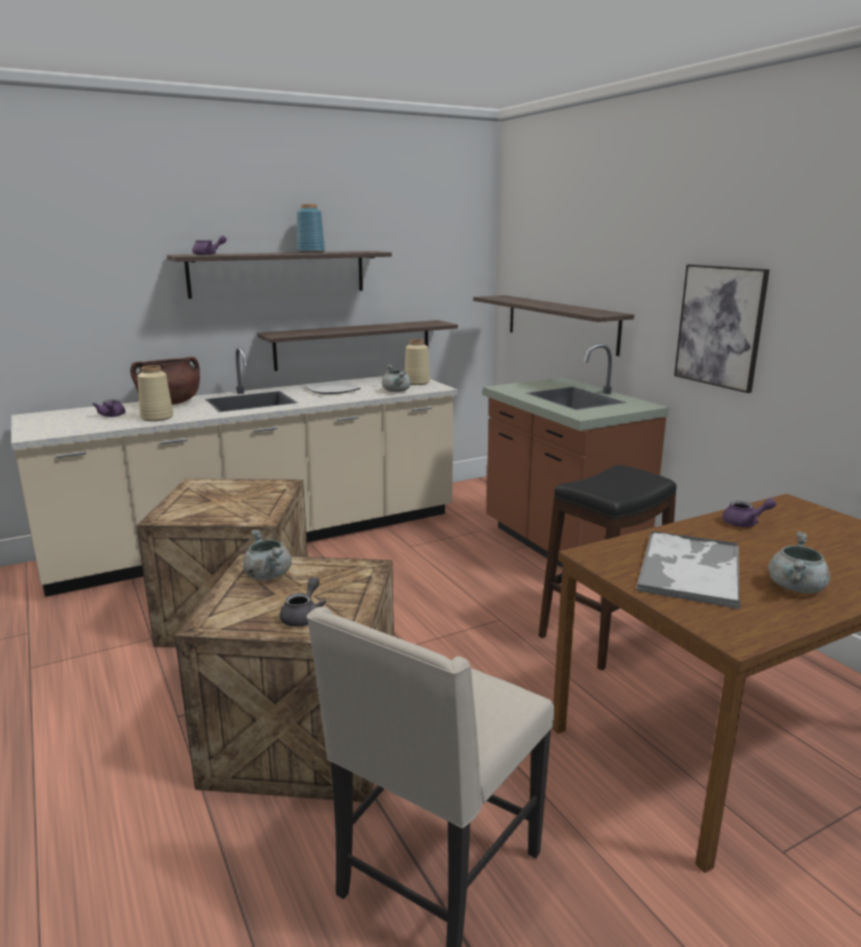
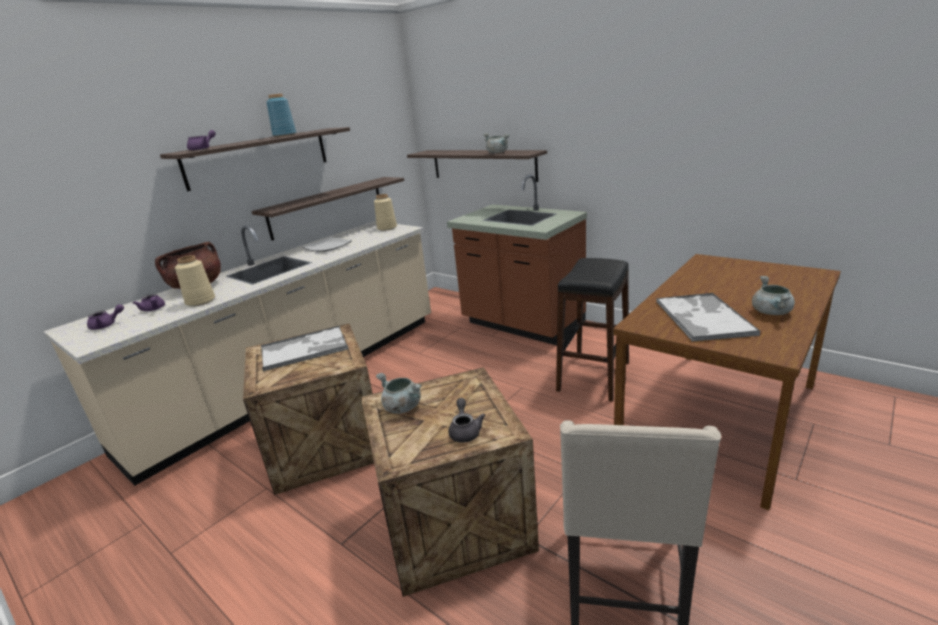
camera: 20 degrees left, 5 degrees up
(235, 494) = (305, 348): none -> tray
(397, 391) = (380, 237): grey cooking pot -> grey cooking pot (498, 152)
(720, 326) = (619, 149): picture -> none
(745, 523) = (697, 278): purple teapot -> purple teapot (106, 325)

